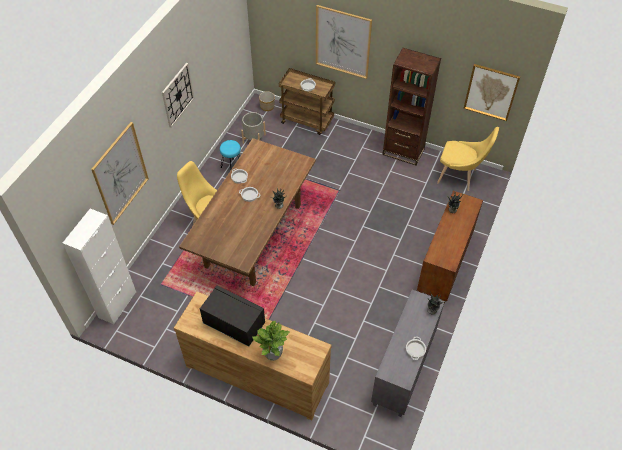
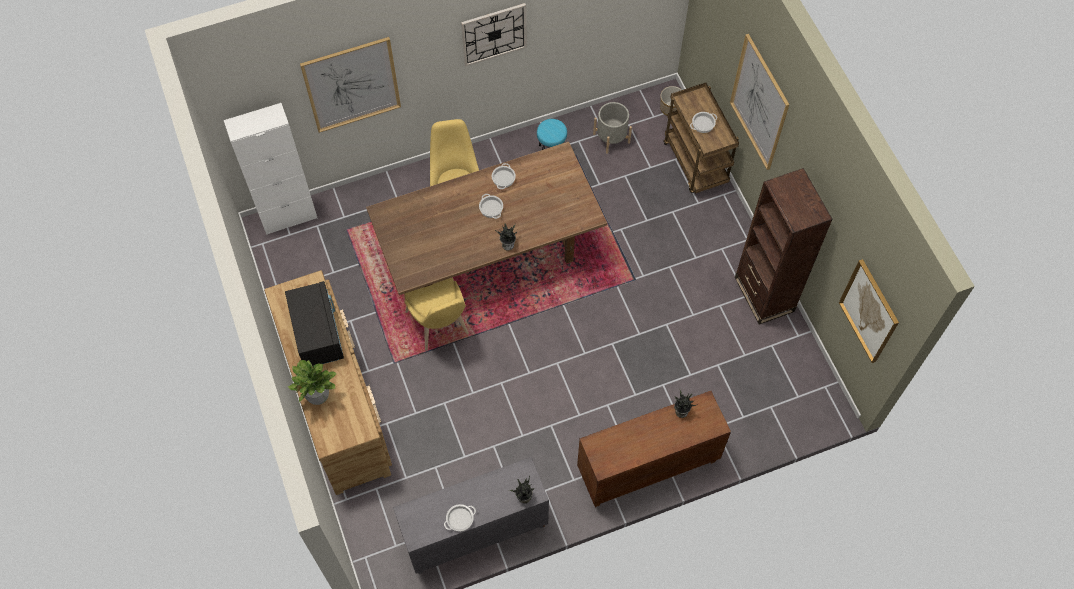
camera: 45 degrees right, 10 degrees up
(459, 177) = (793, 382): yellow chair -> yellow chair (439, 326)

